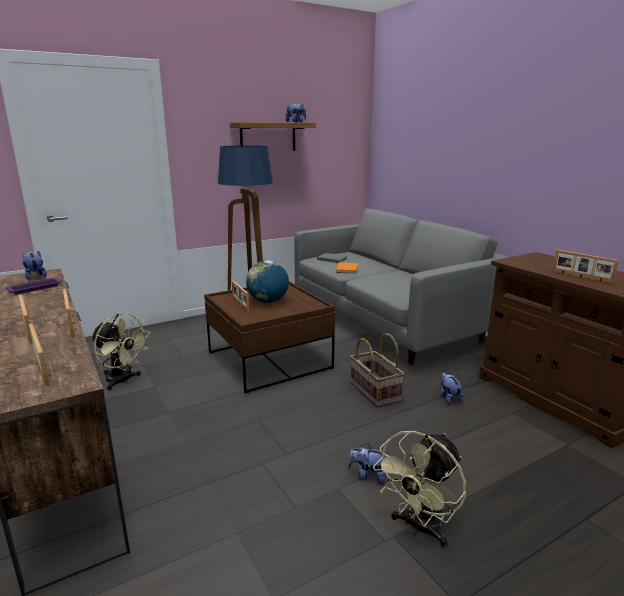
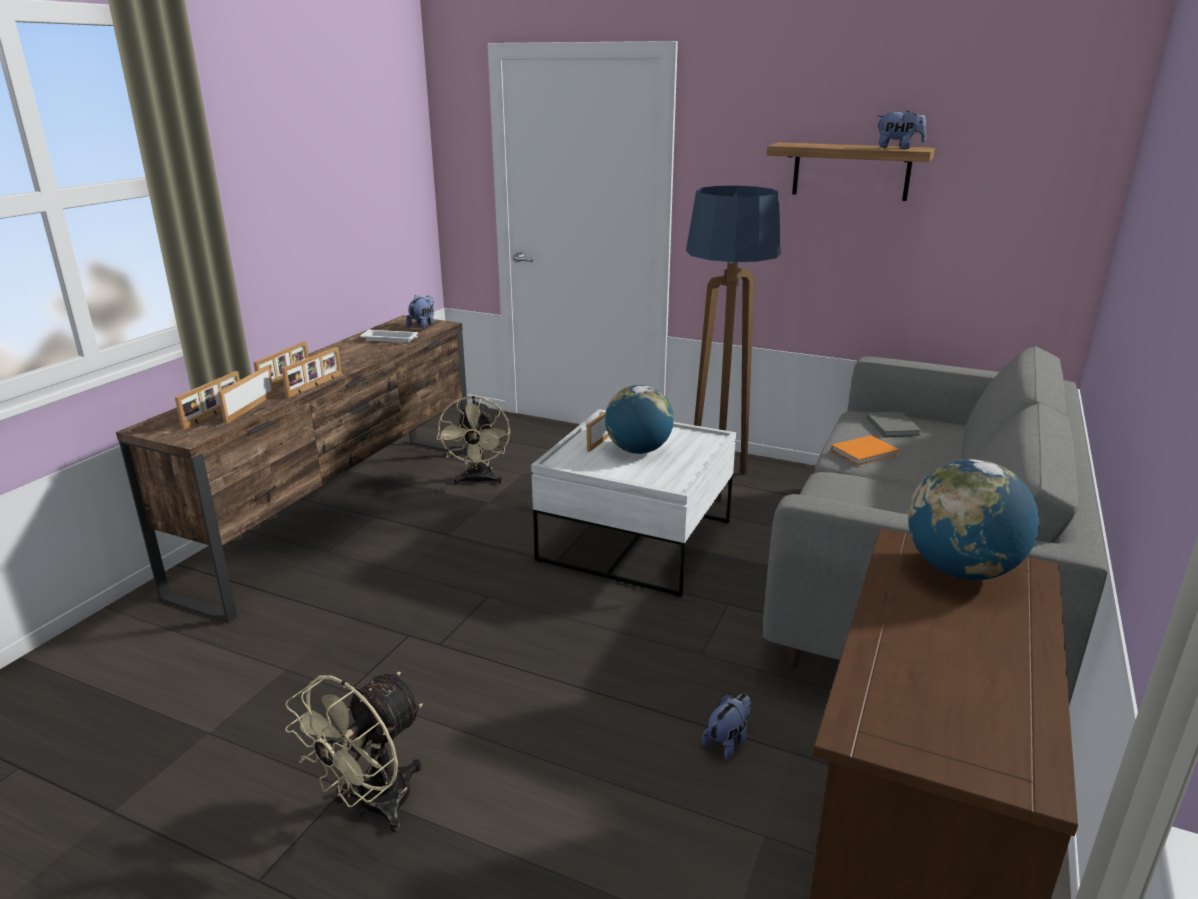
camera: 55 degrees right, 5 degrees up
(36, 288) = (391, 339): purple tray -> white tray
(269, 360) = (636, 541): brown coffee table -> white coffee table
(368, 476) = (445, 726): plush toy -> none
(373, 392) = (656, 658): basket -> none
(420, 528) = (372, 806): beige fan -> beige fan turned 60 degrees counterclockwise
(534, 260) = (961, 570): none -> globe
(581, 277) = (910, 641): picture frame -> picture frame (249, 408)

